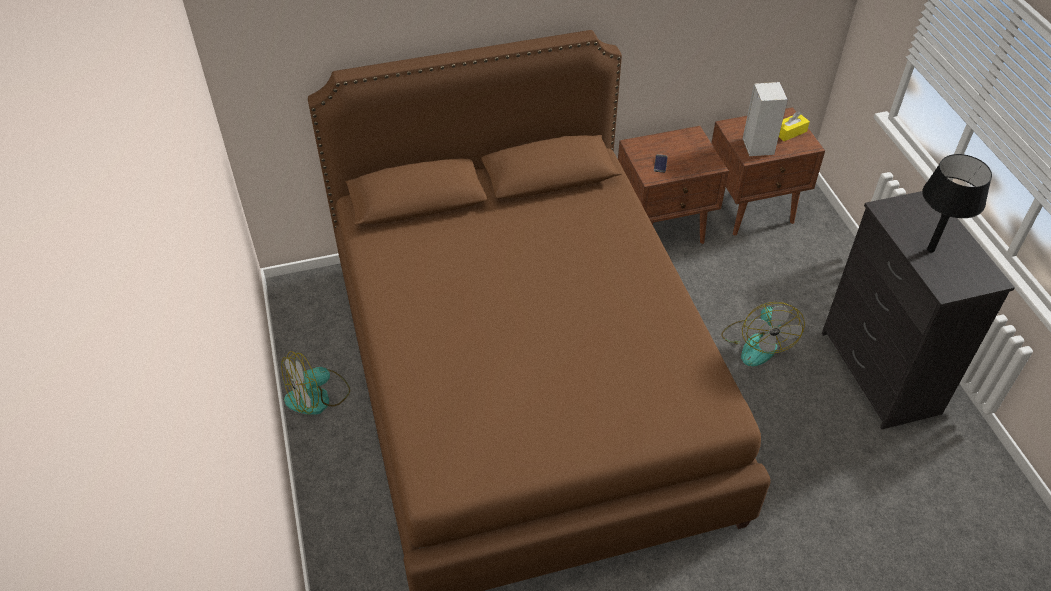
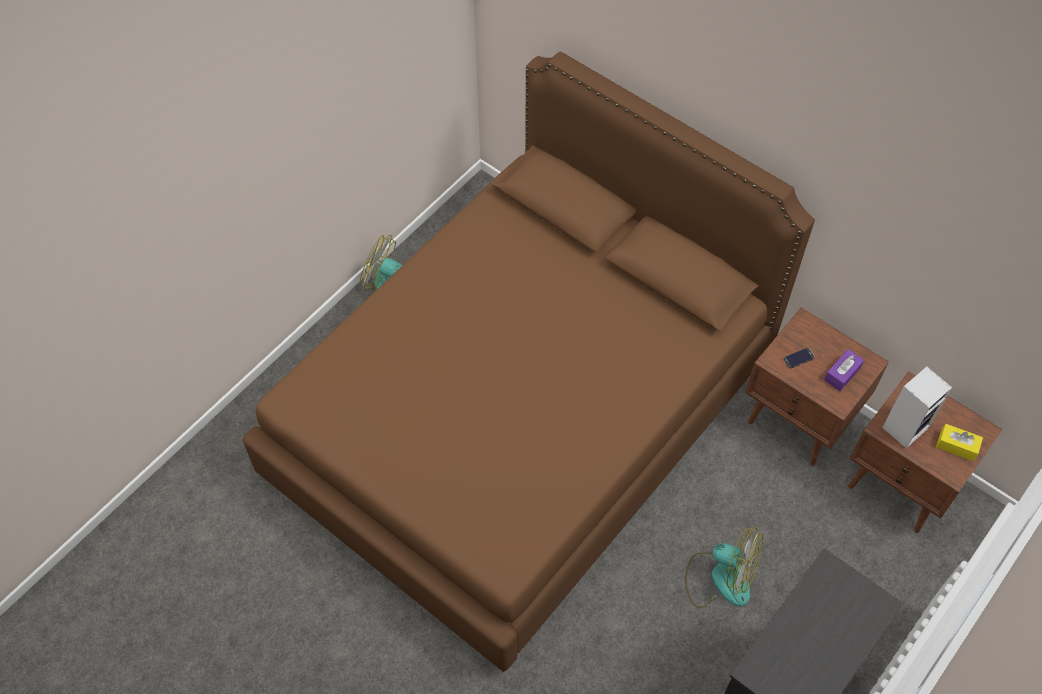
camera: 55 degrees right, 10 degrees up
(691, 151) = (842, 374): none -> purple tissue box
(756, 343) = (720, 578): fan -> fan turned 120 degrees counterclockwise
(930, 250) = (802, 635): black table lamp -> none

